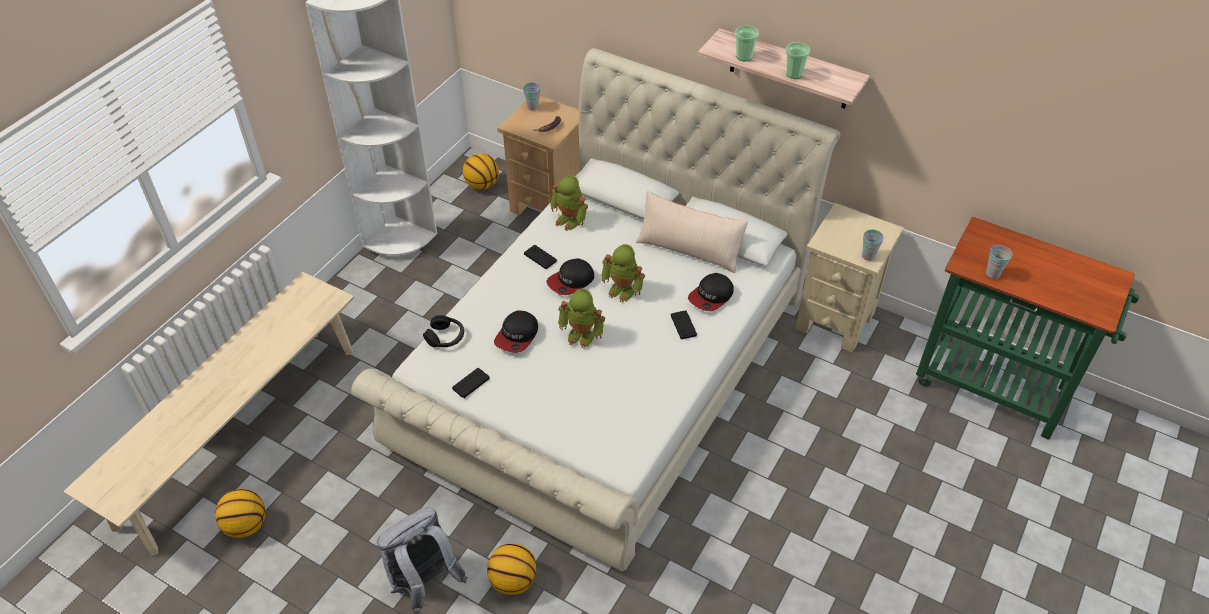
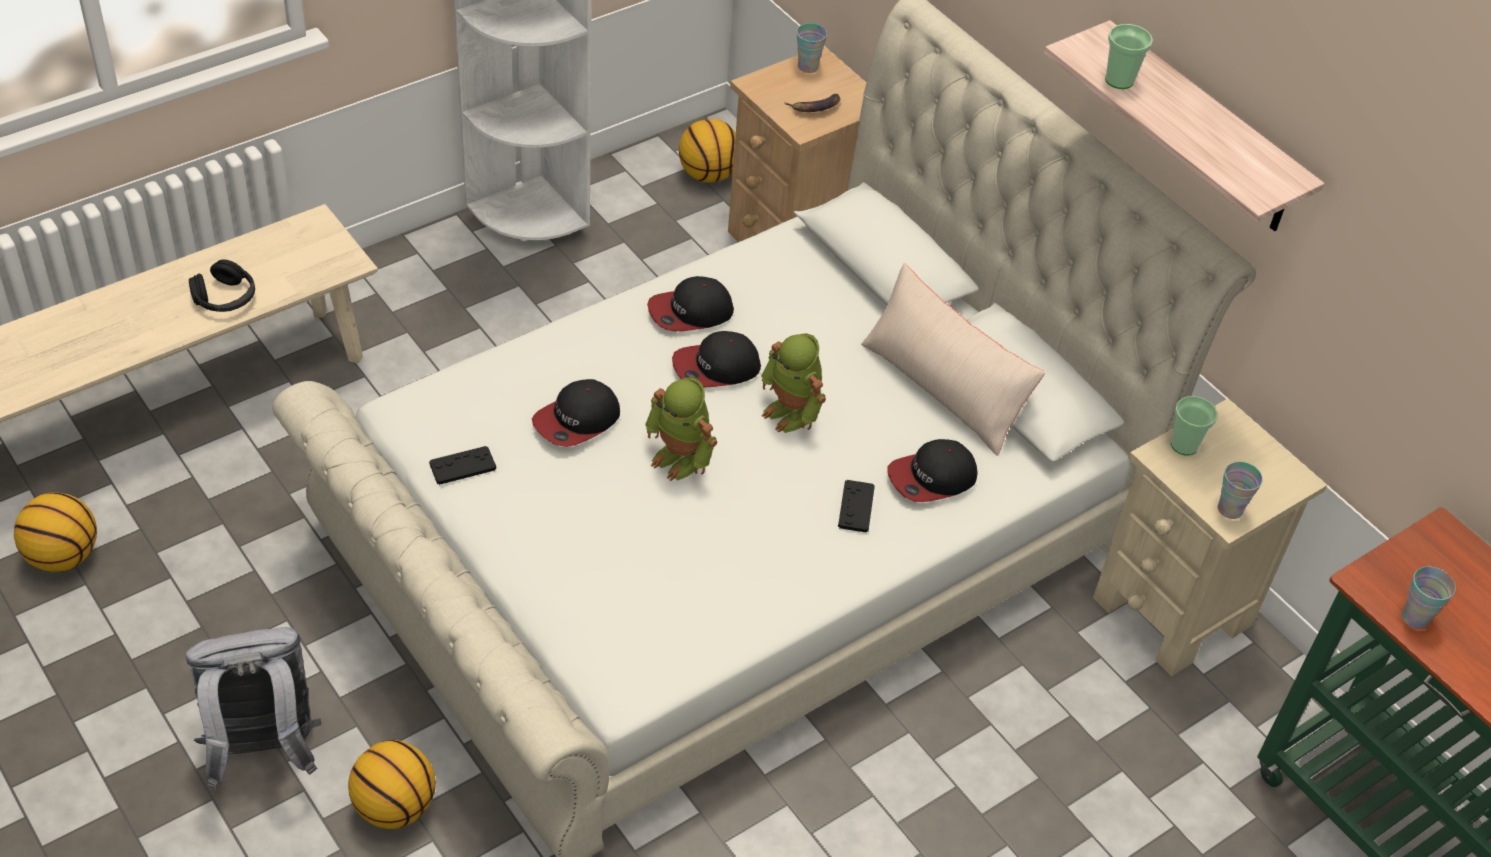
camera: 20 degrees right, 0 degrees up
(445, 337) = (467, 381): black headphones -> black headphones (225, 298)
(540, 257) = (690, 312): black game controller -> cap
(570, 220) = (774, 270): toy robot -> none
(794, 74) = (1187, 136): cup -> cup (1184, 445)

